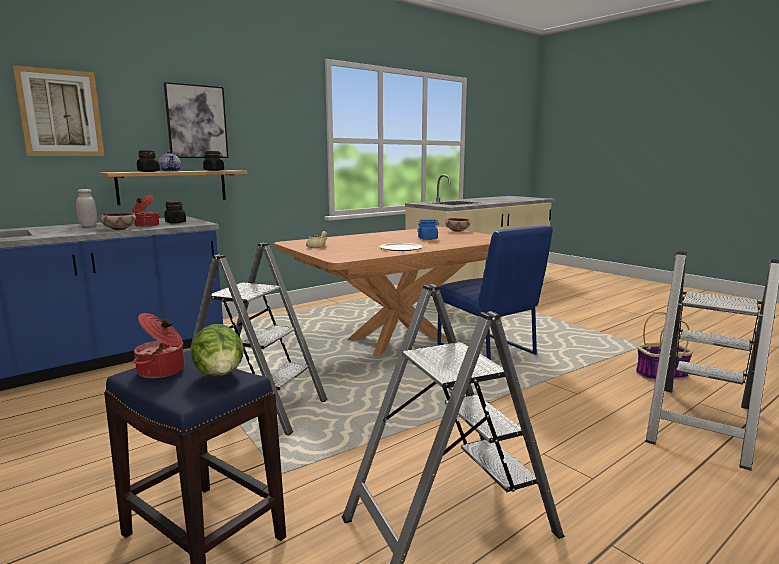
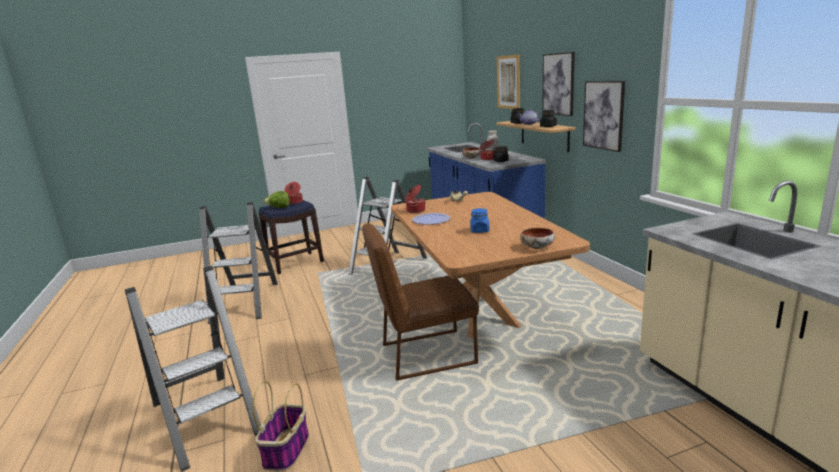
camera: 110 degrees right, 5 degrees up
(272, 154) = (603, 115): none -> picture
(363, 254) = (415, 210): none -> cooking pot
(487, 350) = (425, 354): blue chair -> brown chair

